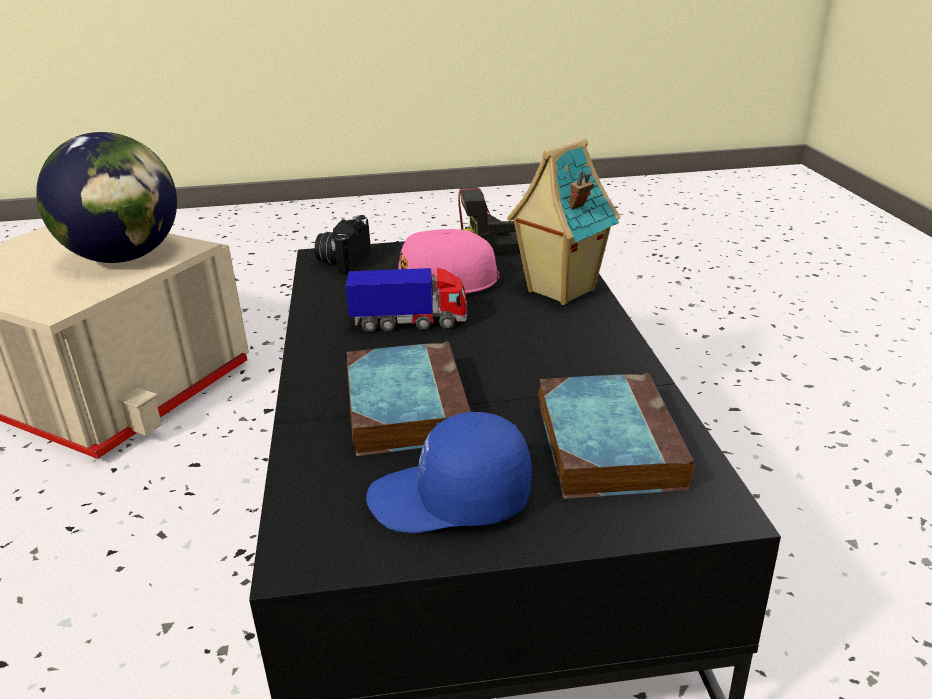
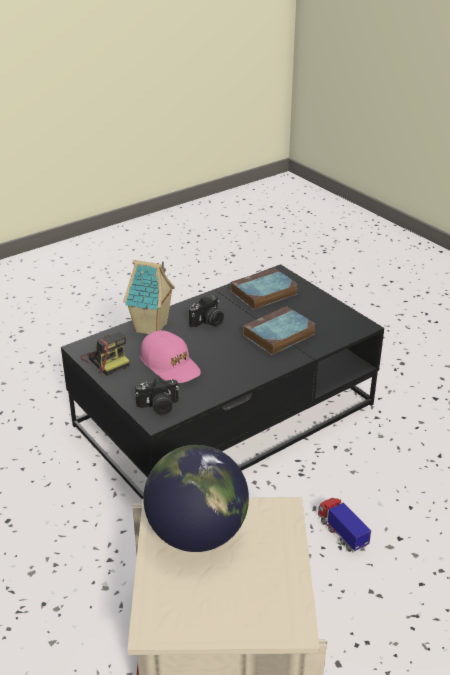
camera: 120 degrees left, 5 degrees up
(410, 323) = (215, 357): toy truck -> toy truck (341, 533)
(450, 500) = (317, 311): blue cap -> none
(532, 343) = (208, 322): none -> camera

